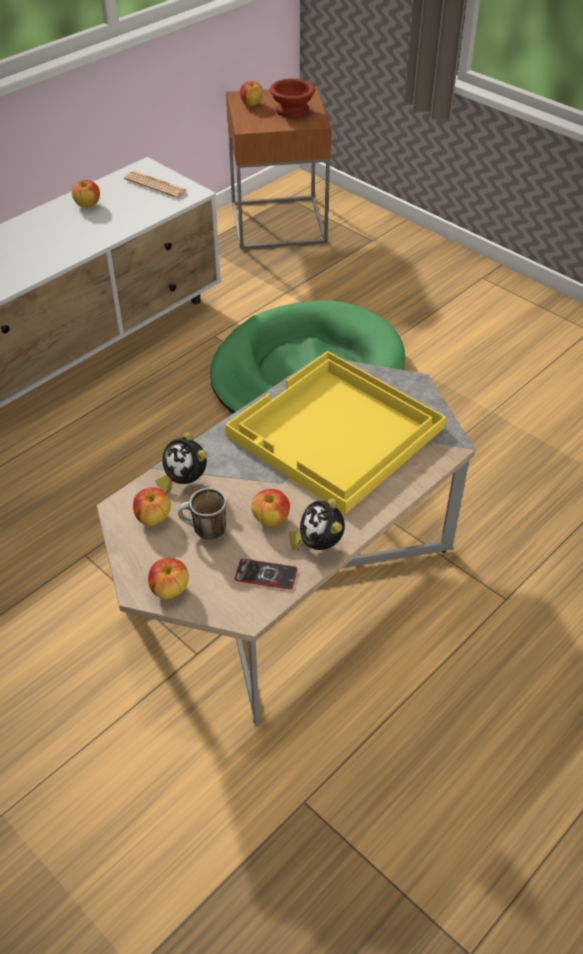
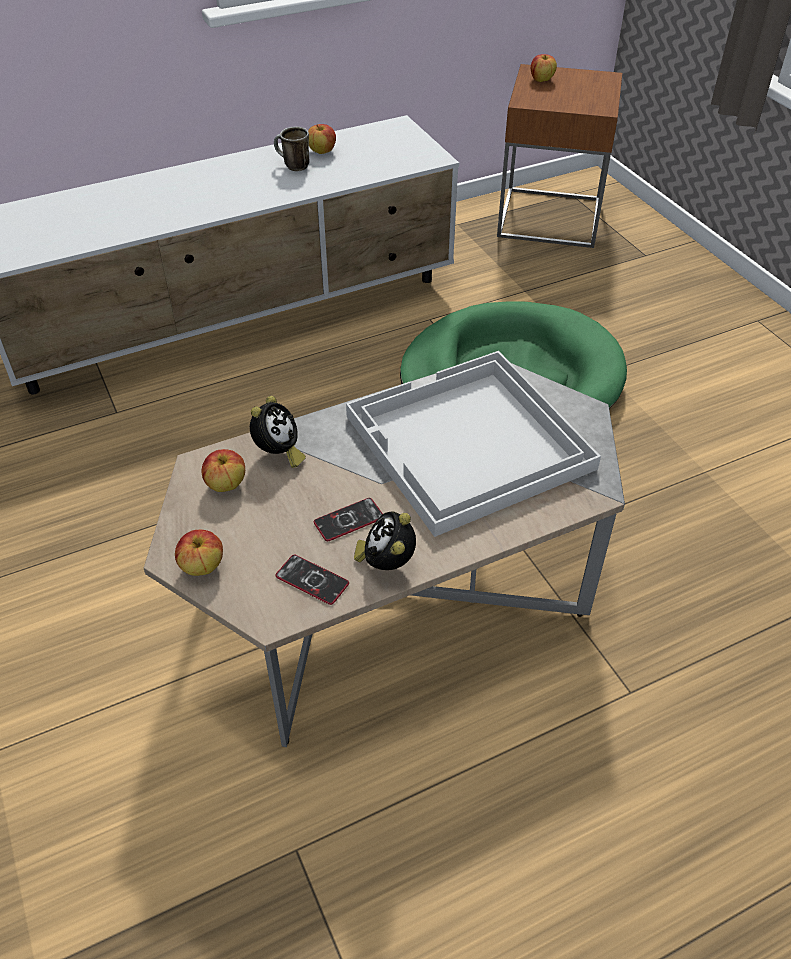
camera: 20 degrees right, 0 degrees up
(156, 185) = (400, 144): newspaper -> none
(184, 481) = (278, 454): alarm clock -> alarm clock turned 135 degrees counterclockwise
(204, 532) = (271, 514): mug -> mug (292, 166)
(271, 519) = (349, 520): apple -> phone
(293, 111) = (584, 93): brown bowl -> none
(335, 433) = (468, 444): yellow tray -> white tray

